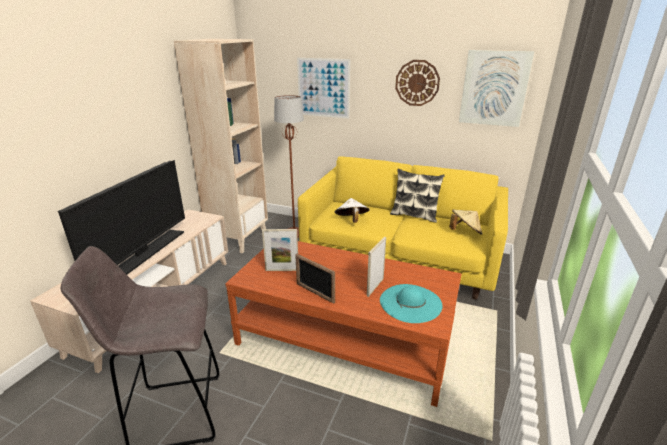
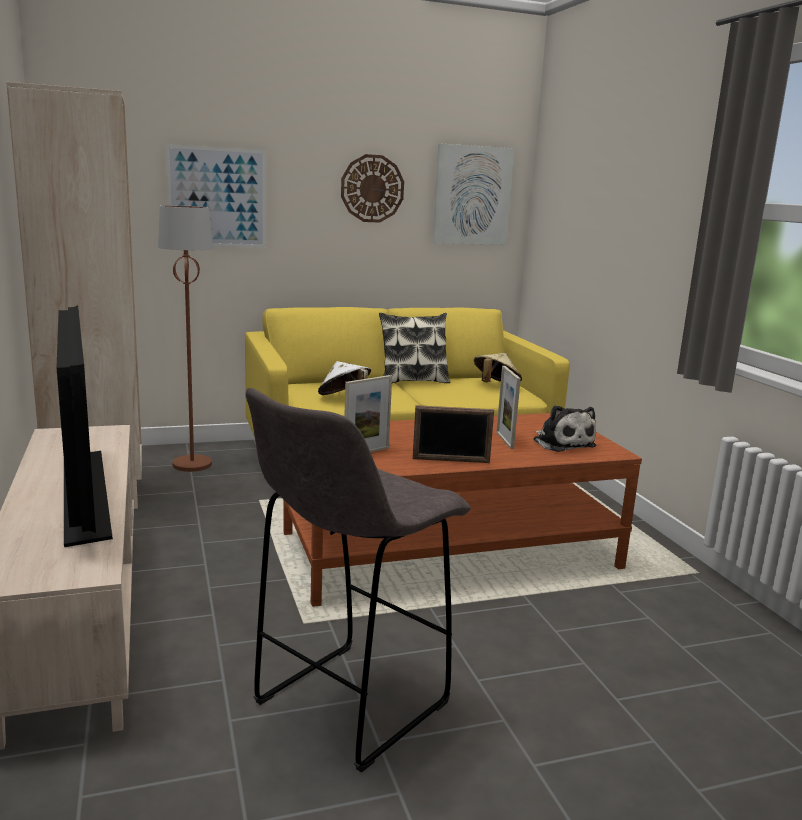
camera: 40 degrees left, 10 degrees down
(410, 303) = (562, 443): turquoise hat -> plush toy

